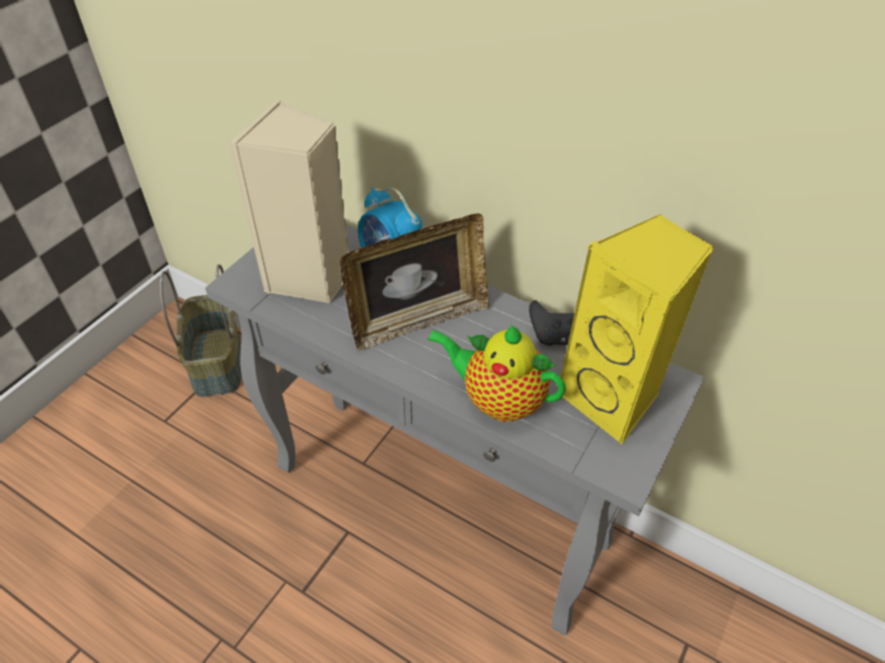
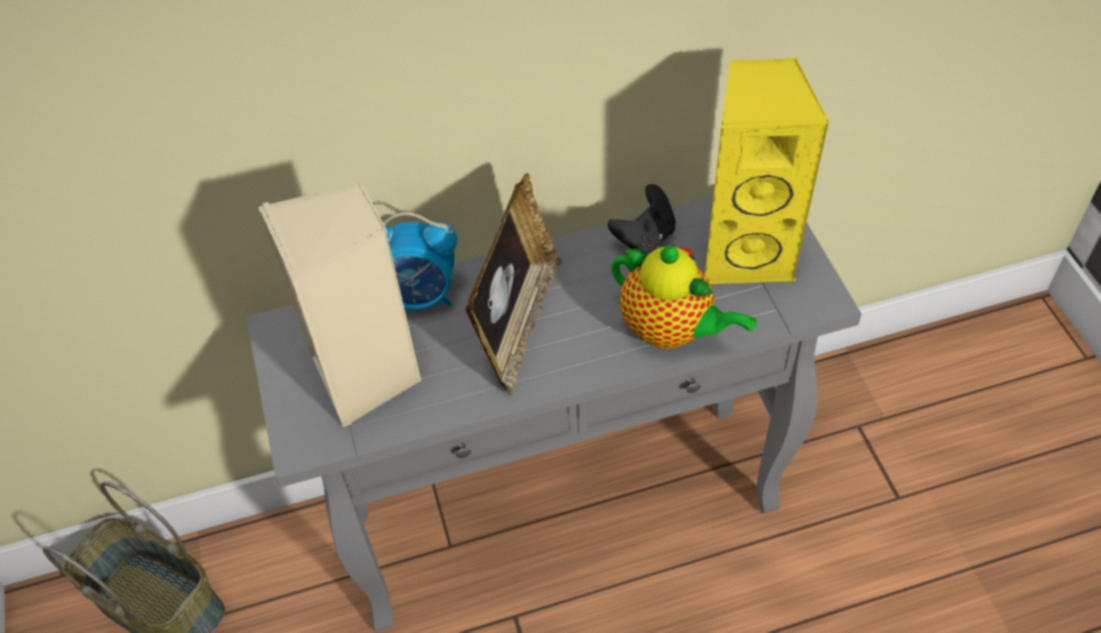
camera: 45 degrees left, 5 degrees up
(498, 400) = (671, 330): teapot -> teapot turned 120 degrees counterclockwise

